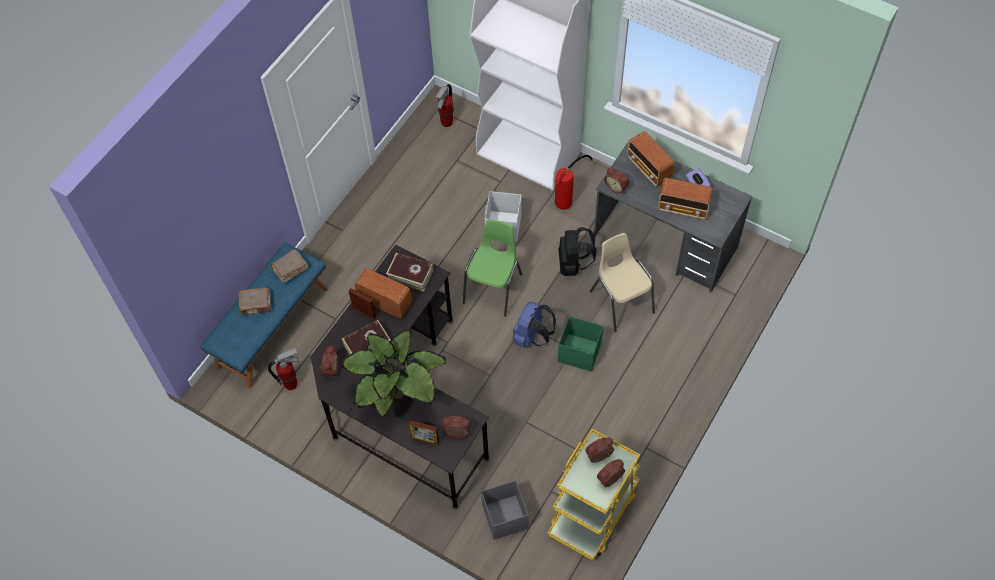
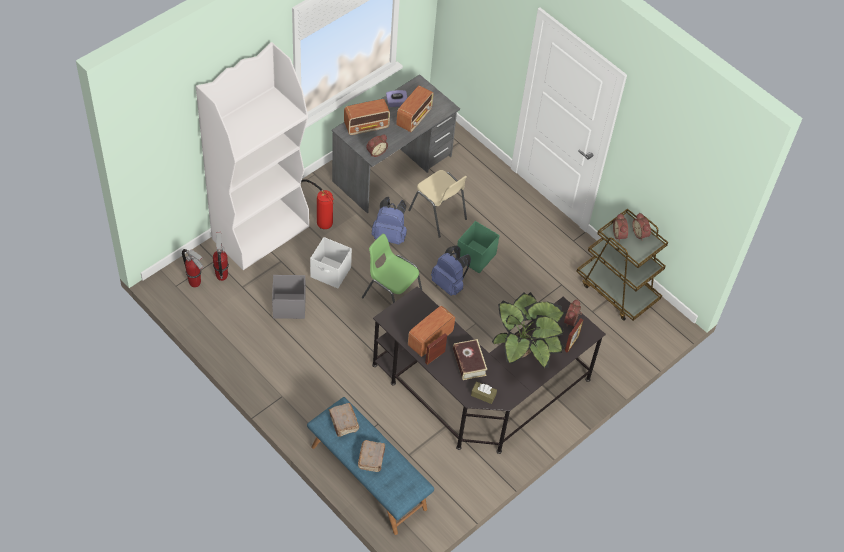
camera: 80 degrees left, 5 degrees down
(291, 384) = (434, 474): fire extinguisher -> fire extinguisher (221, 276)
(330, 368) = (483, 395): alarm clock -> brown tissue box
(410, 275) = (409, 314): book -> none
(505, 516) = (605, 348): grey storage box -> grey storage box (288, 306)
(573, 264) = (390, 235): black backpack -> blue backpack
(592, 512) = (617, 290): yellow cart -> brown cart
(621, 301) = (438, 215): beige chair -> beige chair turned 120 degrees counterclockwise

